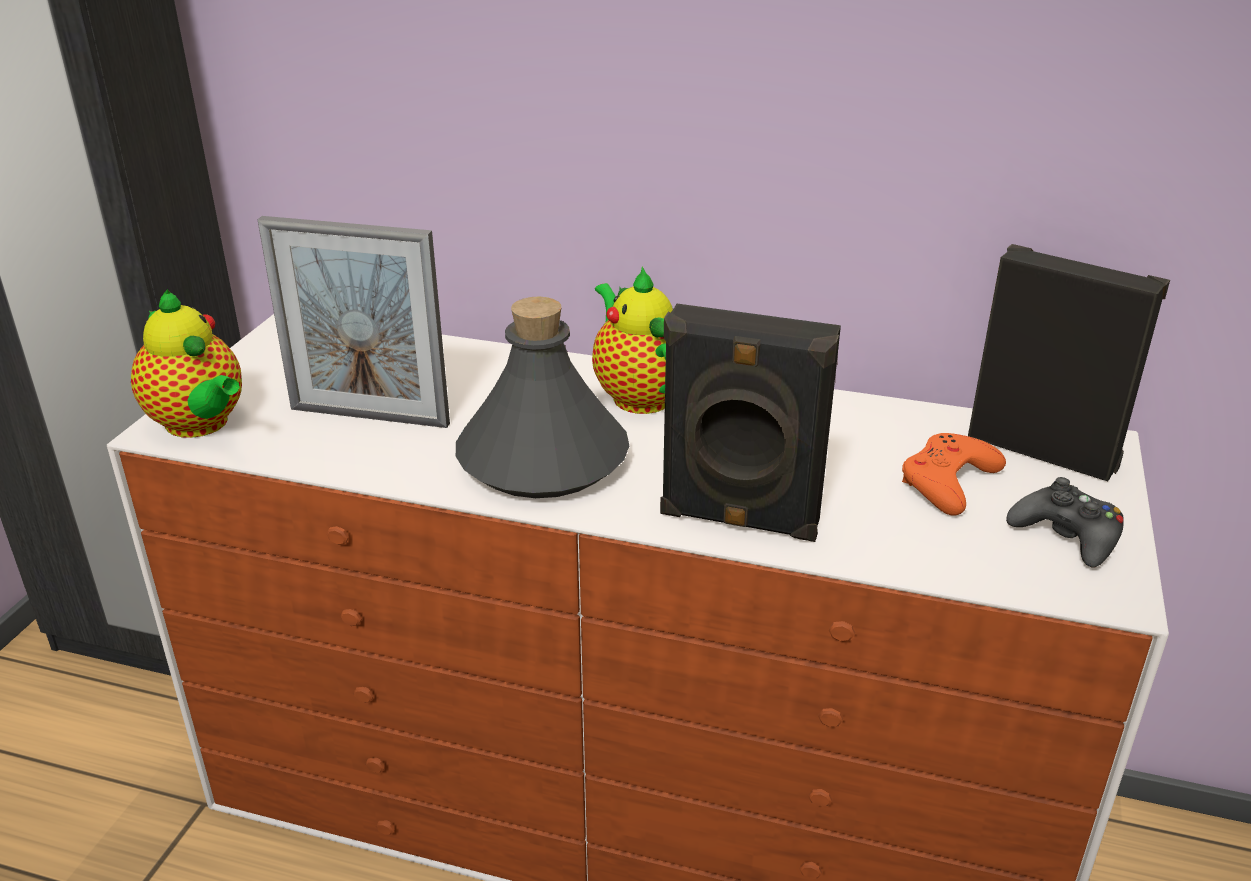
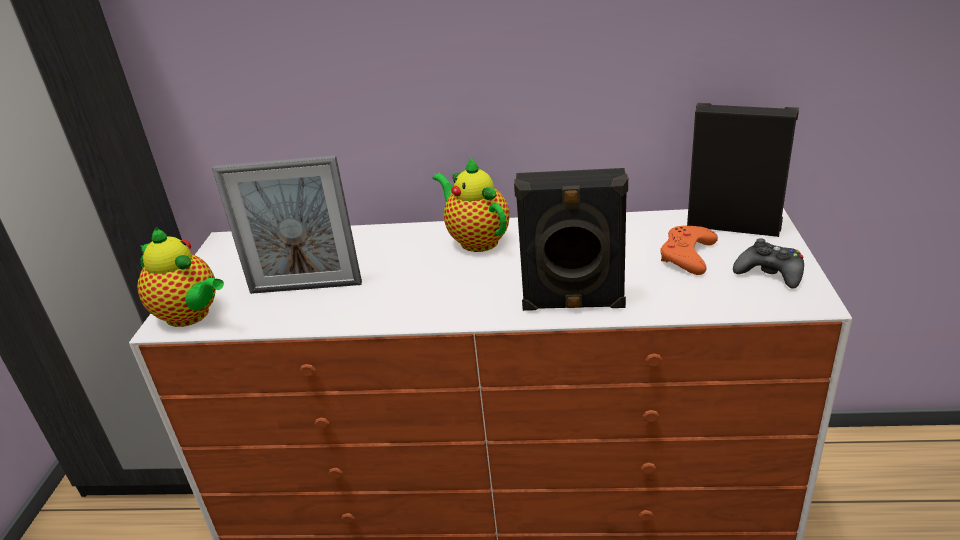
camera: 10 degrees left, 0 degrees up
(542, 460) = (433, 293): grey bottle -> none

